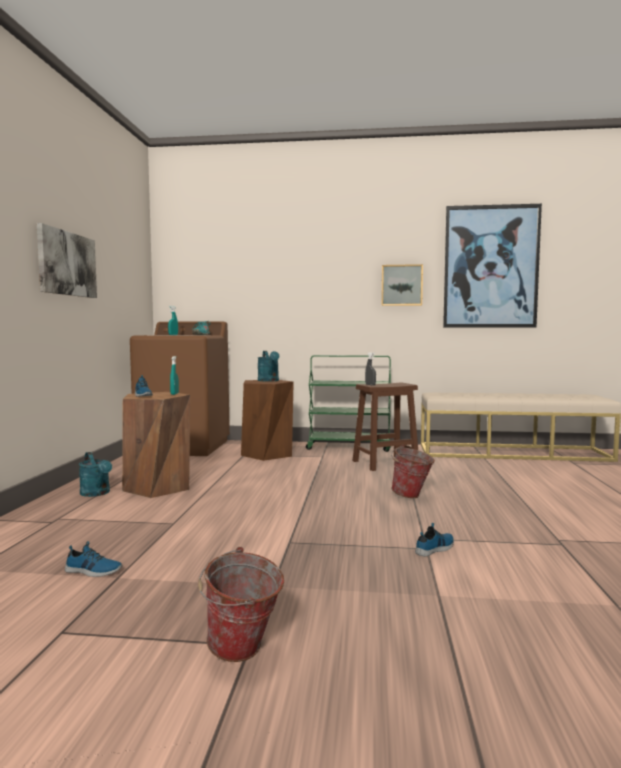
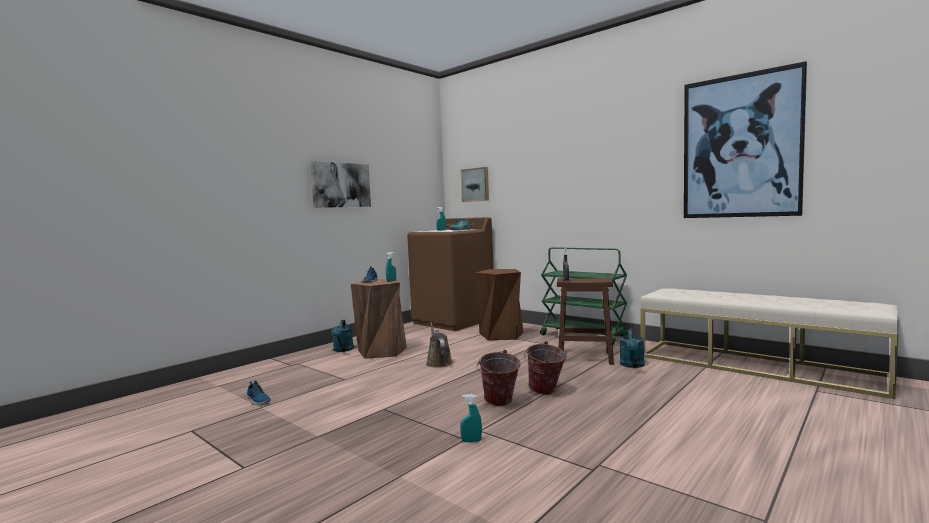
camera: 35 degrees right, 0 degrees up
(241, 654) = (231, 471): bucket -> bucket (499, 403)
(254, 488) = (438, 362): none -> brown watering can
(269, 381) = (503, 270): turquoise watering can -> turquoise watering can (632, 365)
(401, 285) = (639, 175): picture -> picture (475, 184)
(435, 548) = (471, 441): shoe -> turquoise spray bottle

